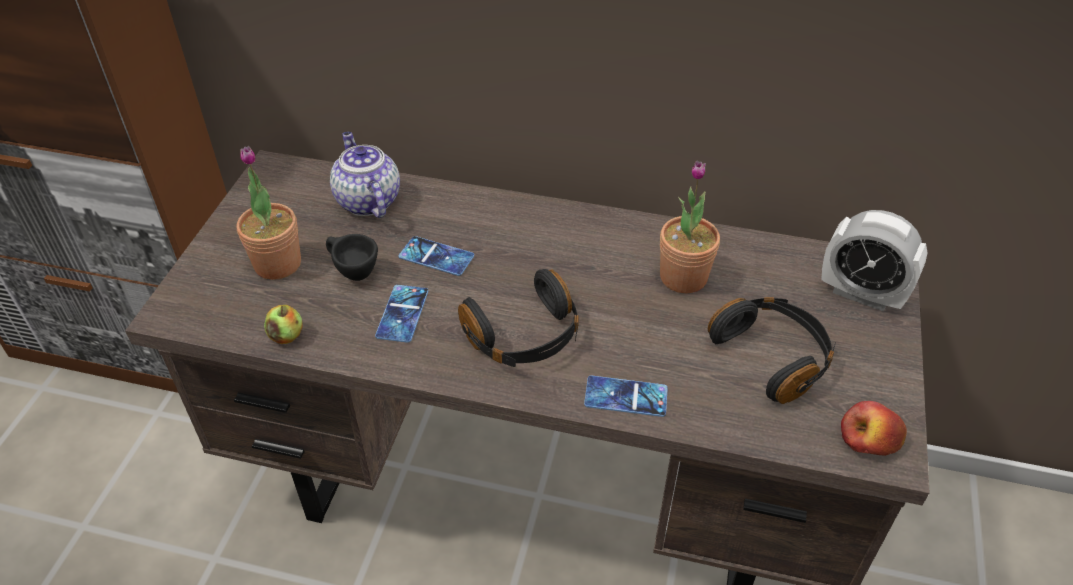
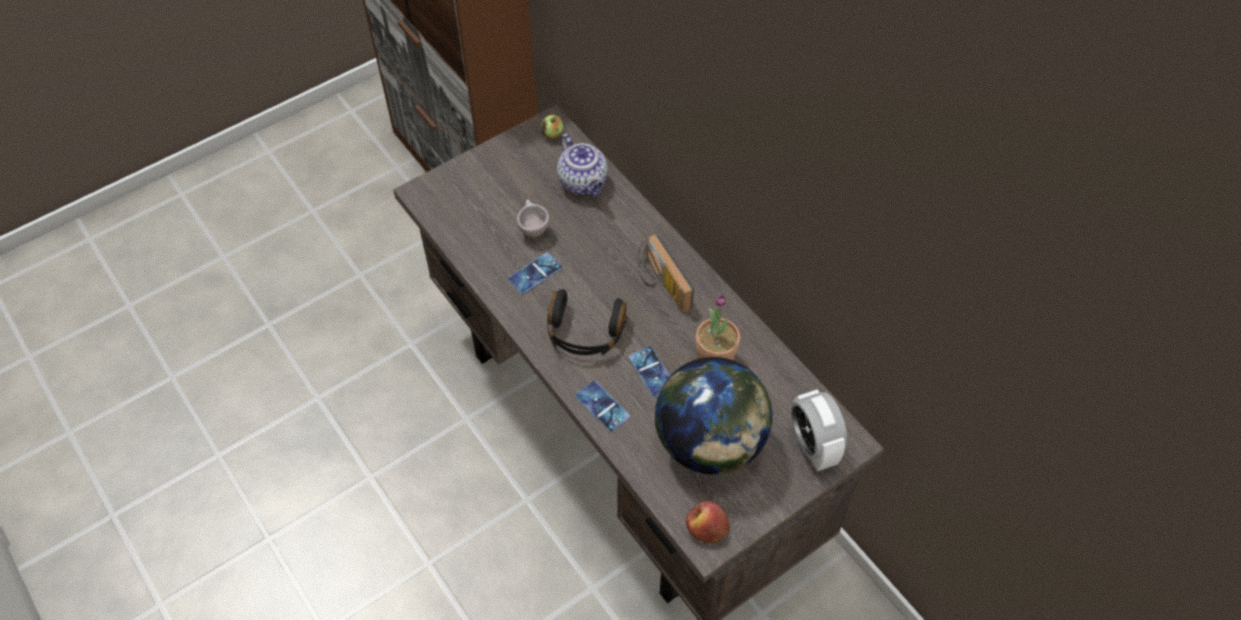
camera: 40 degrees right, 10 degrees up
(277, 264) = (499, 196): potted plant -> none
(286, 336) = (465, 246): apple -> apple (552, 134)
(352, 273) = (532, 228): black cup -> beige cup
(367, 200) = (584, 182): teapot -> teapot turned 135 degrees clockwise
(436, 256) = (587, 248): phone -> phone (651, 372)
(551, 244) = (660, 284): none -> radio
(772, 357) = (709, 443): black headphones -> globe

